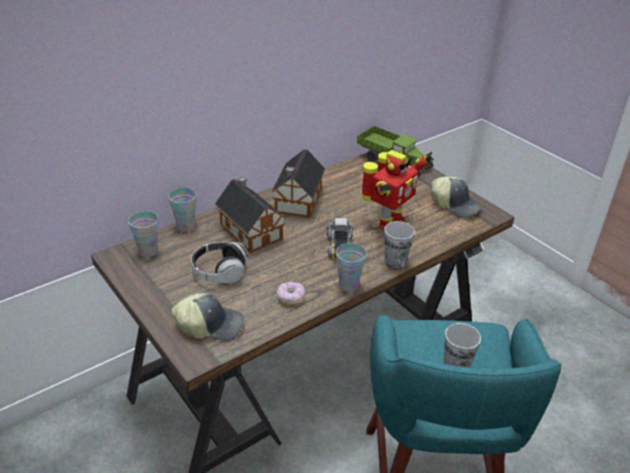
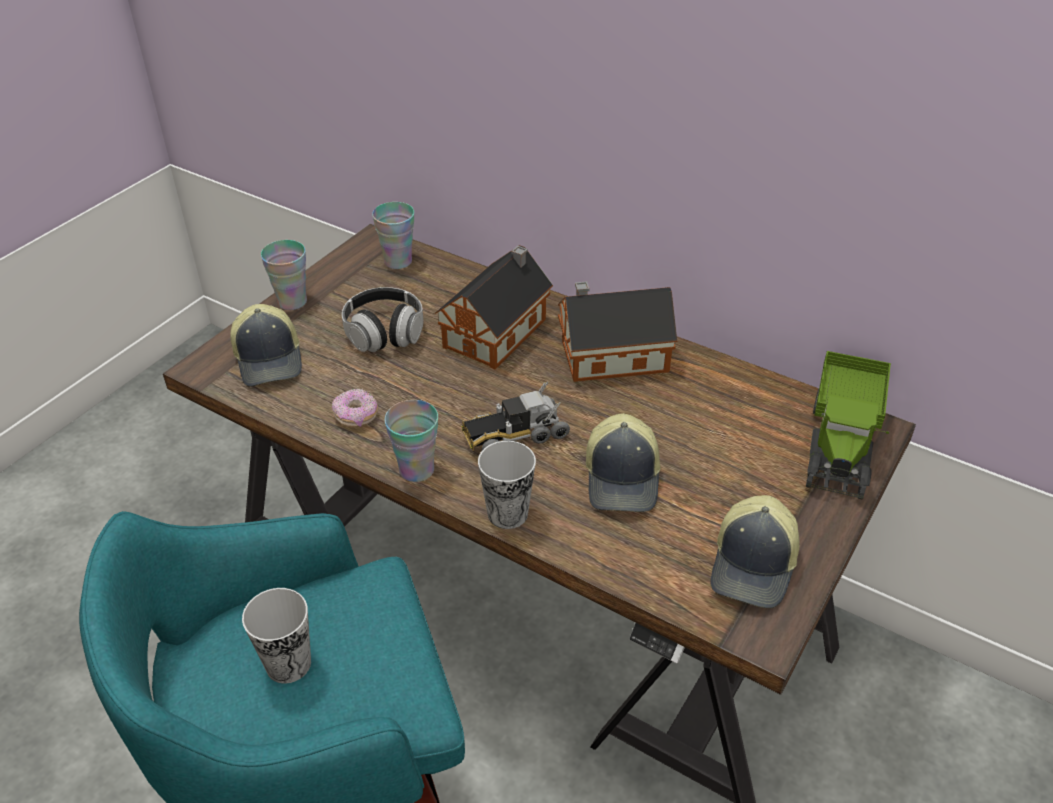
camera: 70 degrees right, 5 degrees up
(186, 226) = (471, 272): cup -> cup (292, 302)
(388, 222) = (623, 479): toy robot -> cap

